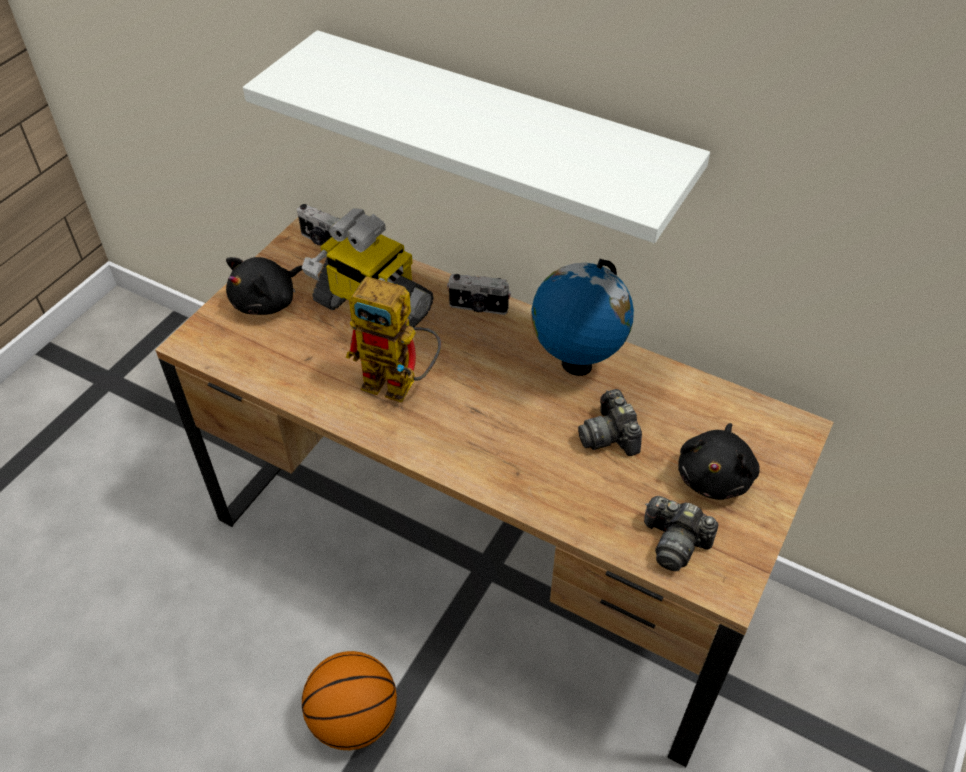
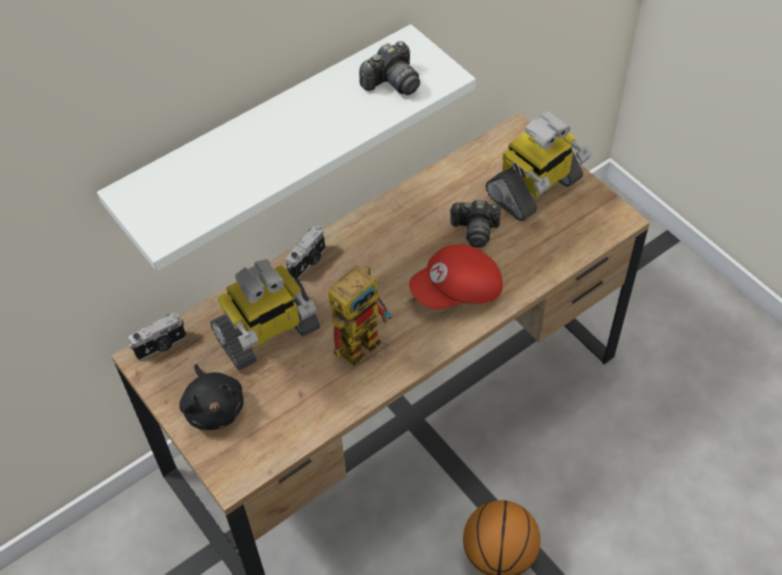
camera: 65 degrees left, 5 degrees up
(508, 447) = (458, 291): none -> red cap
(576, 364) = (400, 224): globe -> none
(674, 542) = (576, 231): camera -> camera (392, 82)
(715, 476) = (534, 189): black plush toy -> toy robot

